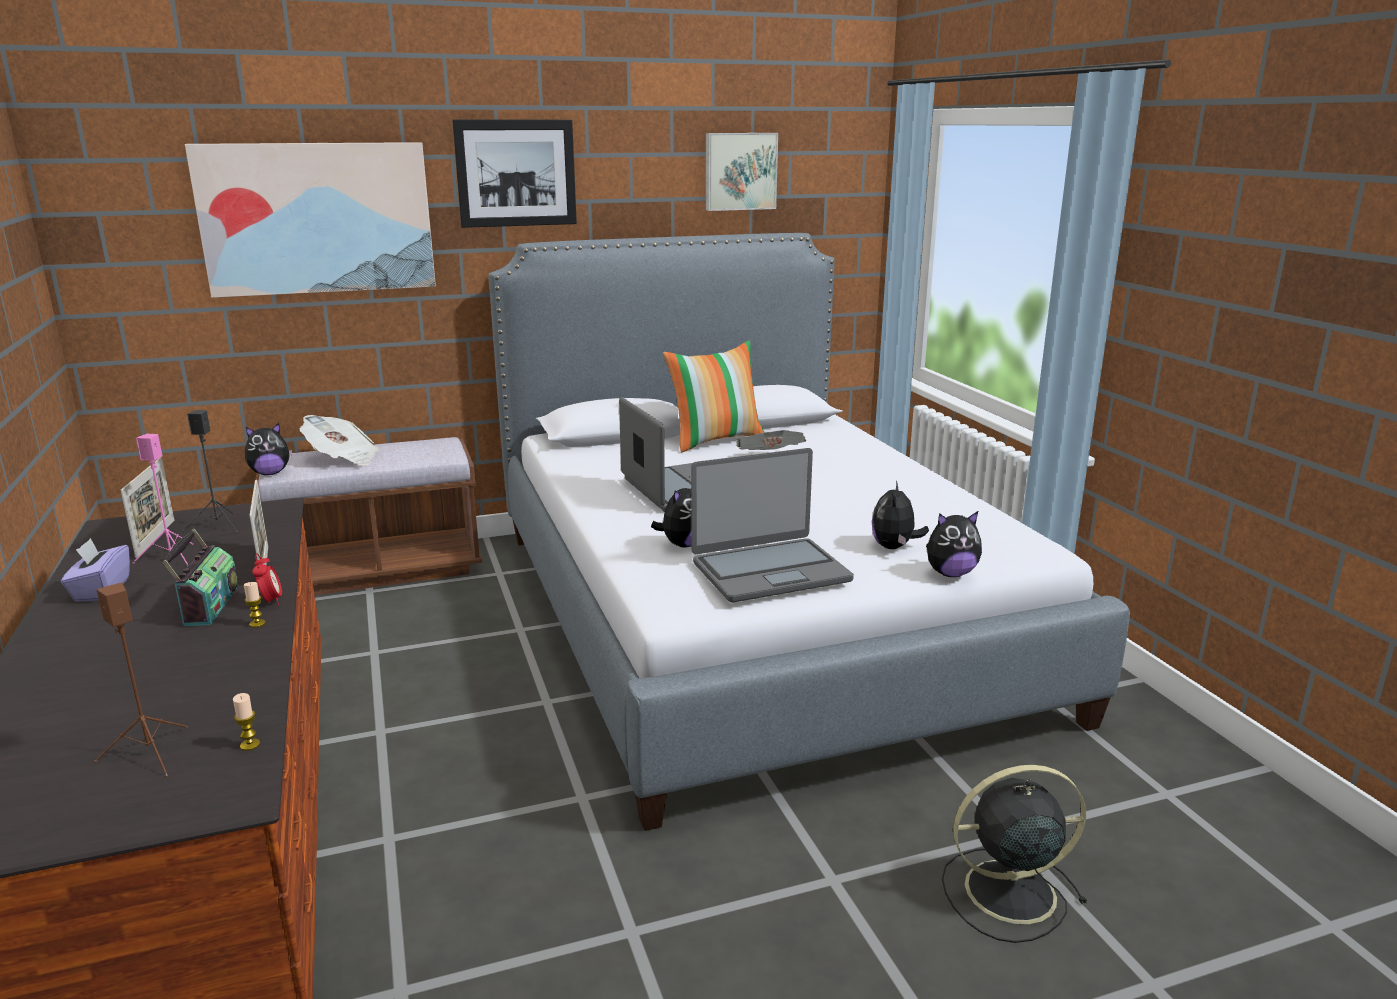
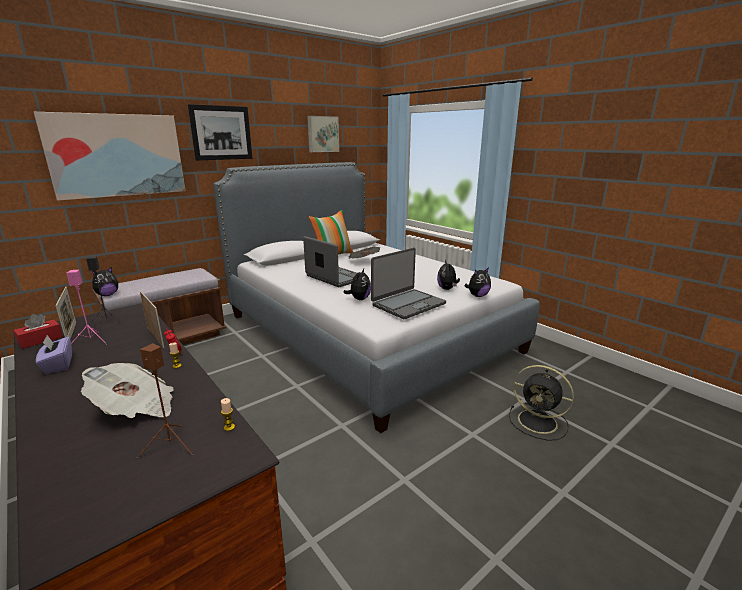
camera: 20 degrees left, 0 degrees up
(107, 543) = (40, 340): none -> red tissue box
(209, 605) = (138, 361): radio -> none
(343, 459) = (146, 283): newspaper -> newspaper (136, 408)
(1006, 892) = (539, 422): black fan -> black fan turned 120 degrees counterclockwise

